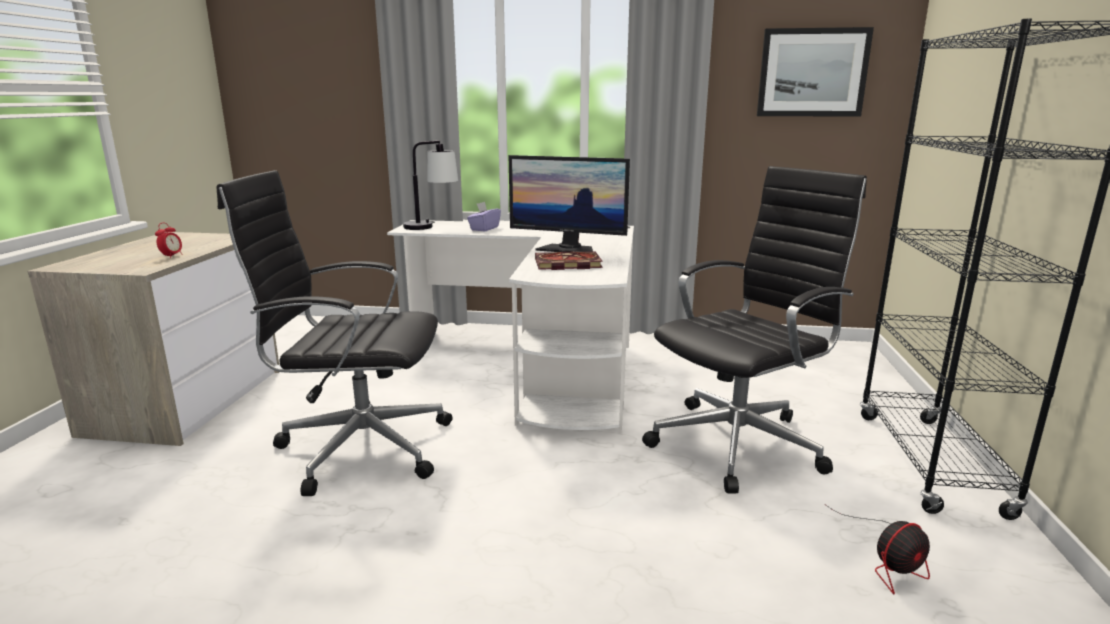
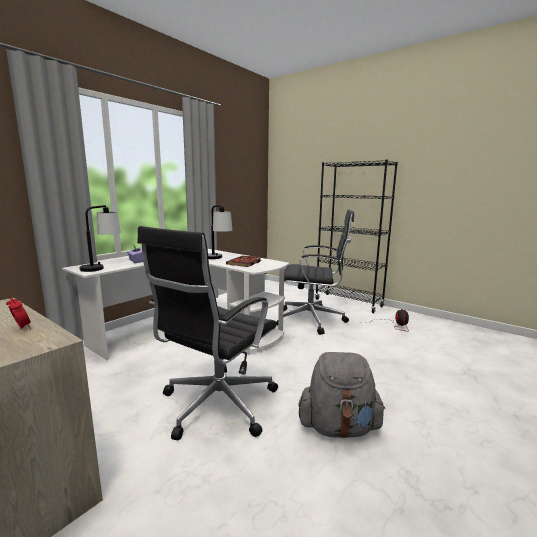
camera: 60 degrees left, 5 degrees down
(359, 563) = (339, 427): none -> grey backpack
(568, 249) = (218, 258): monitor -> table lamp
(740, 443) = (312, 320): black office chair -> black office chair turned 105 degrees clockwise
(812, 73) = (242, 171): picture -> none

